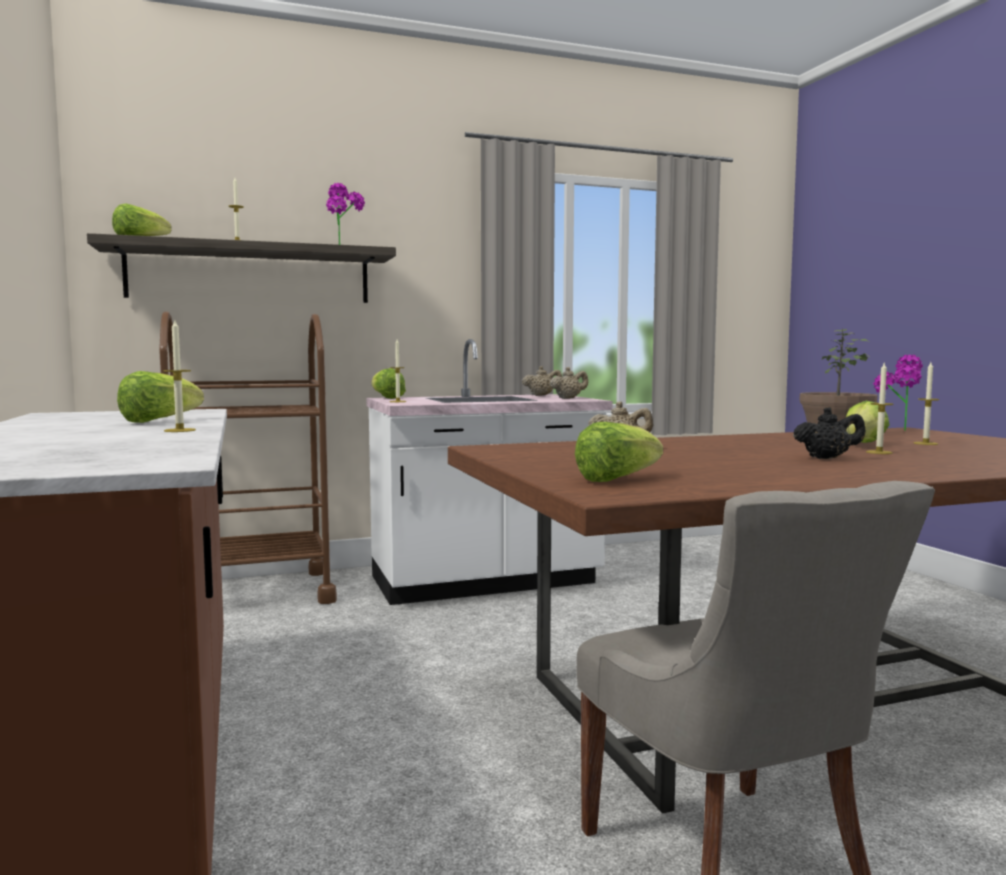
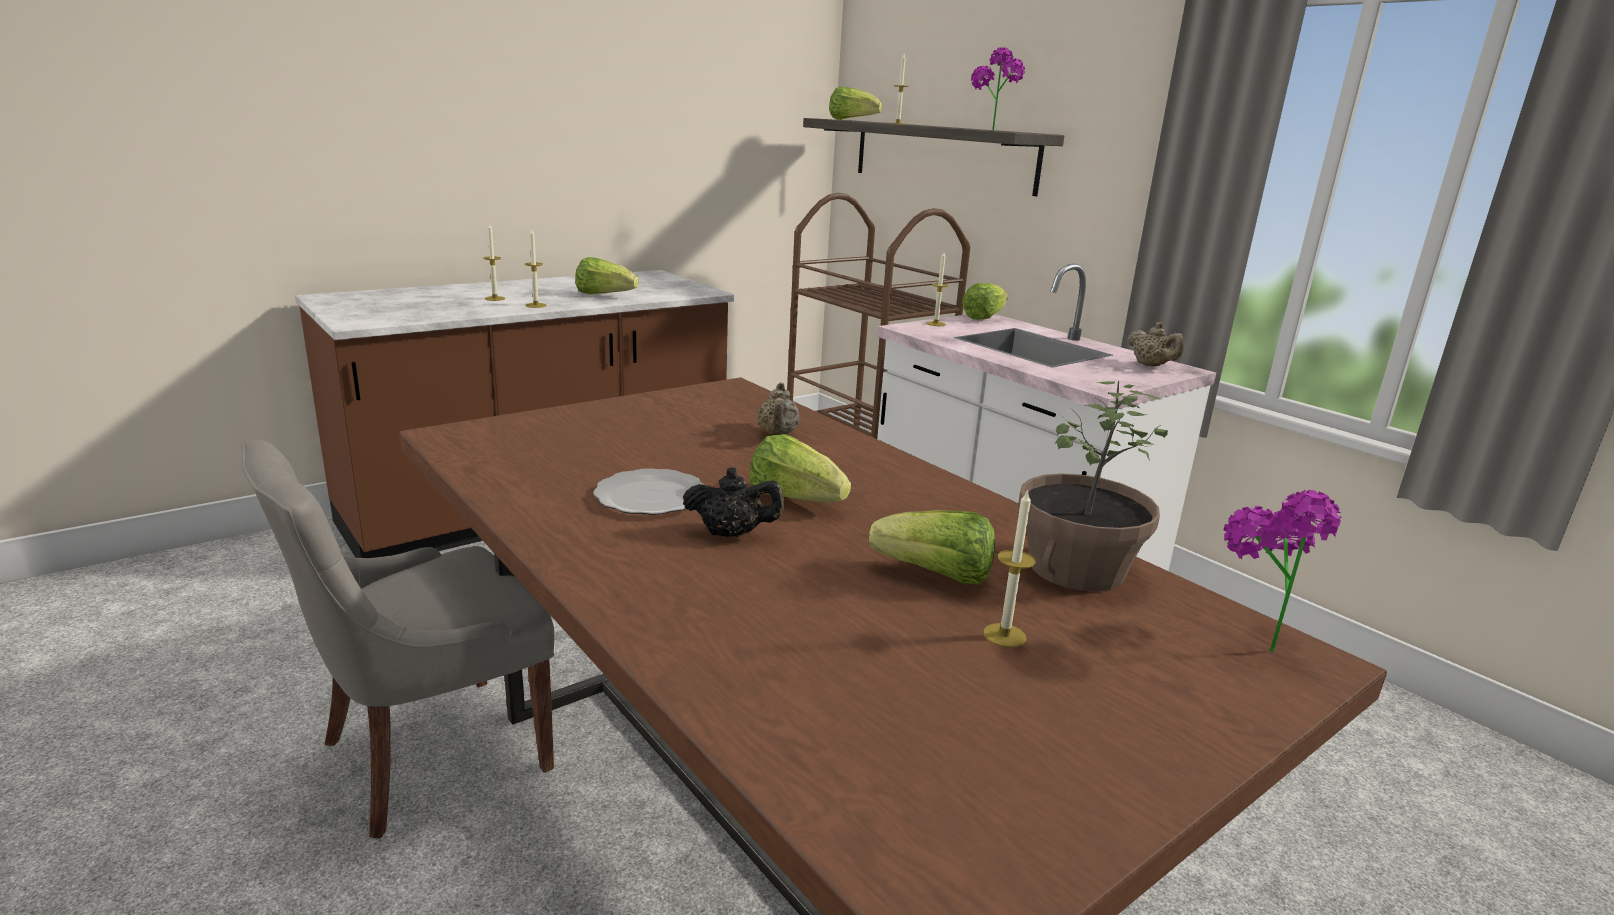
camera: 70 degrees right, 15 degrees up
(568, 398) = (1111, 378): beige teapot -> none
(616, 479) = (530, 436): lettuce -> lettuce (794, 499)
(767, 465) = (650, 497): none -> plate
(827, 458) = (732, 534): black teapot -> black teapot turned 60 degrees counterclockwise
(879, 452) = (826, 576): candle -> candle (495, 298)

